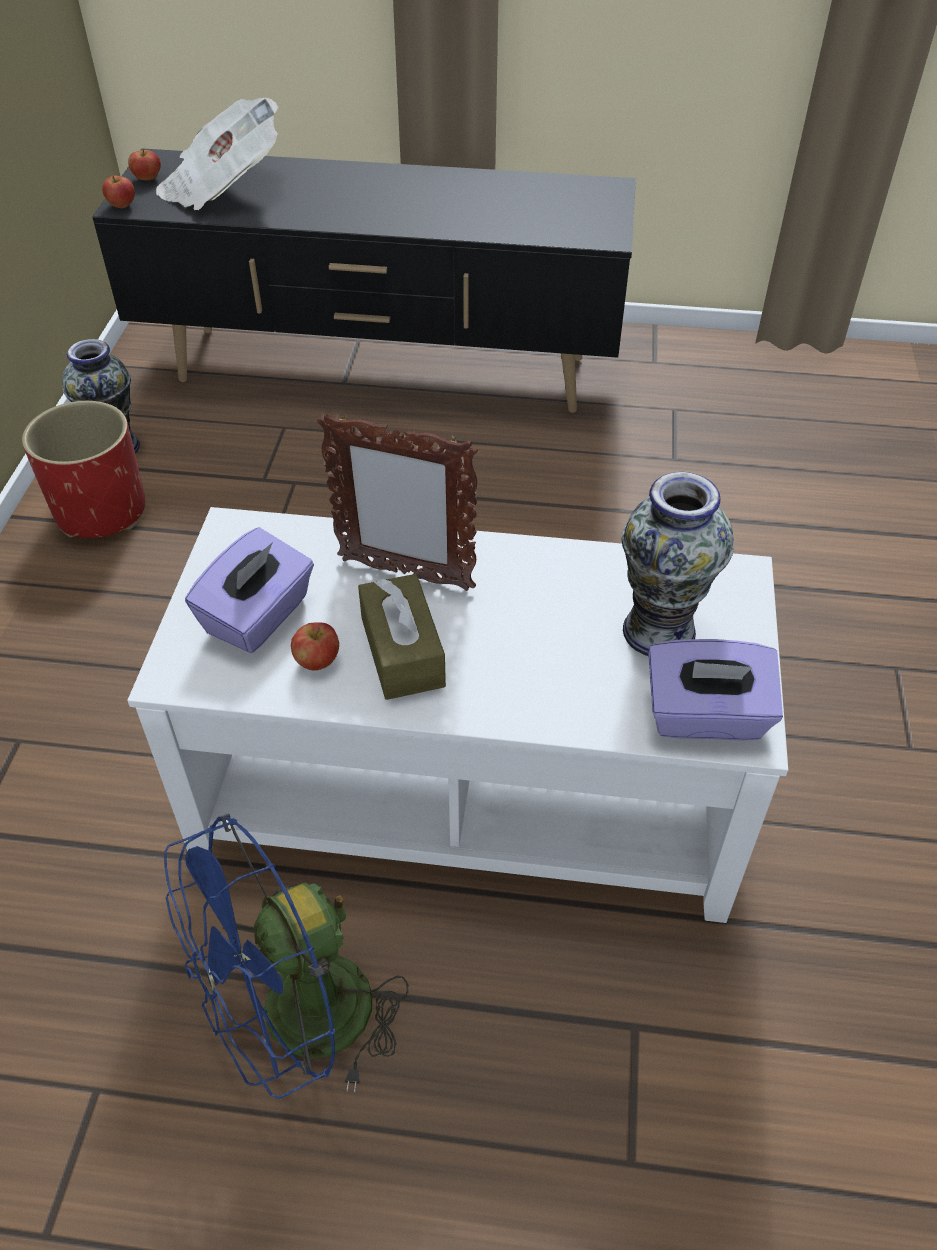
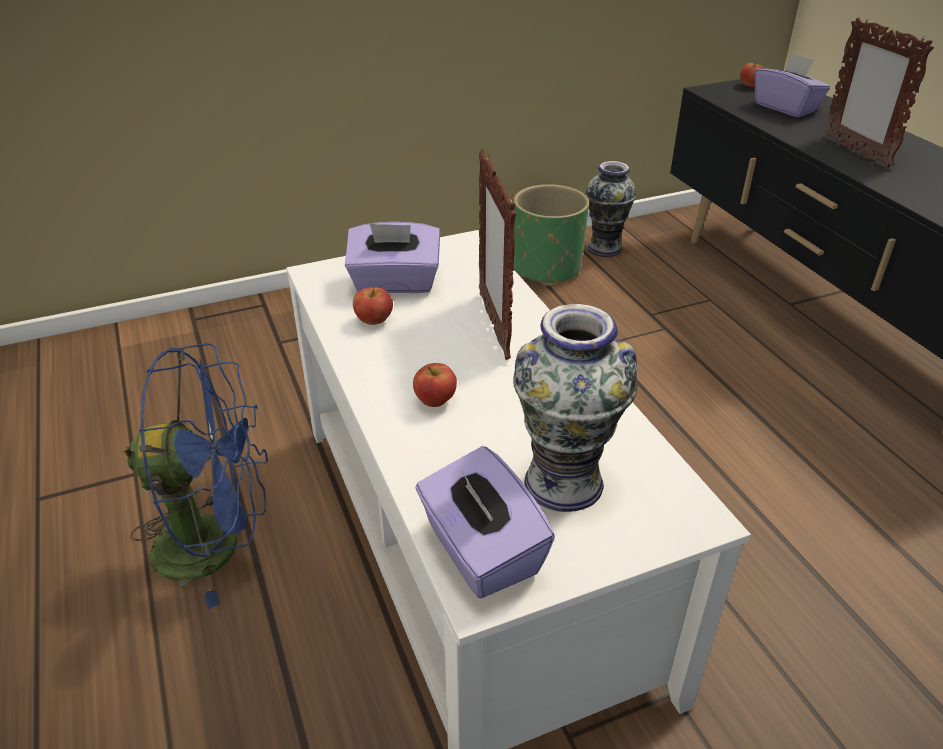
camera: 60 degrees right, 10 degrees down
(101, 512) = (546, 269): red planter -> green planter
(122, 205) = (709, 90): apple -> apple (435, 401)
(222, 188) = (786, 107): newspaper -> purple tissue box
(297, 1025) = (216, 544): blue fan -> blue fan turned 150 degrees clockwise
(351, 205) = (856, 151): none -> picture frame
(402, 652) = (414, 352): brown tissue box -> none

